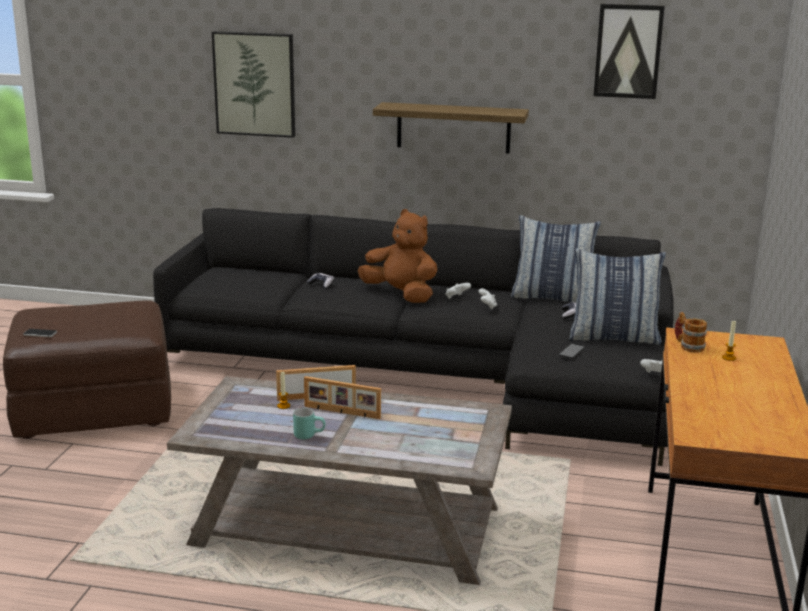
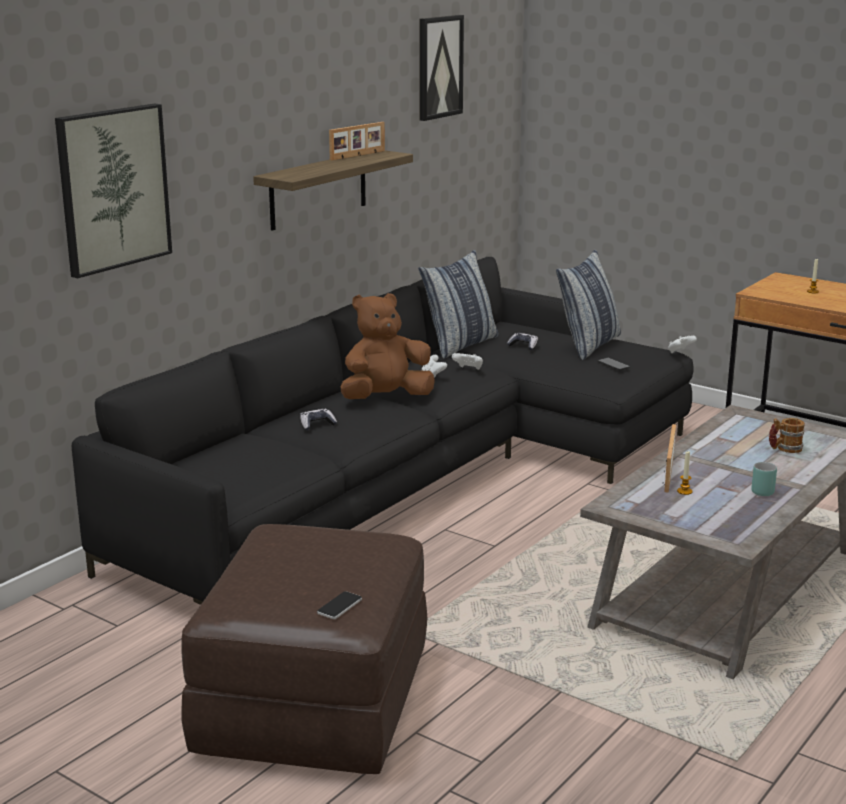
camera: 65 degrees left, 0 degrees up
(341, 412) = (714, 469): picture frame -> picture frame (358, 155)
(688, 346) = (783, 296): mug -> mug (784, 449)

